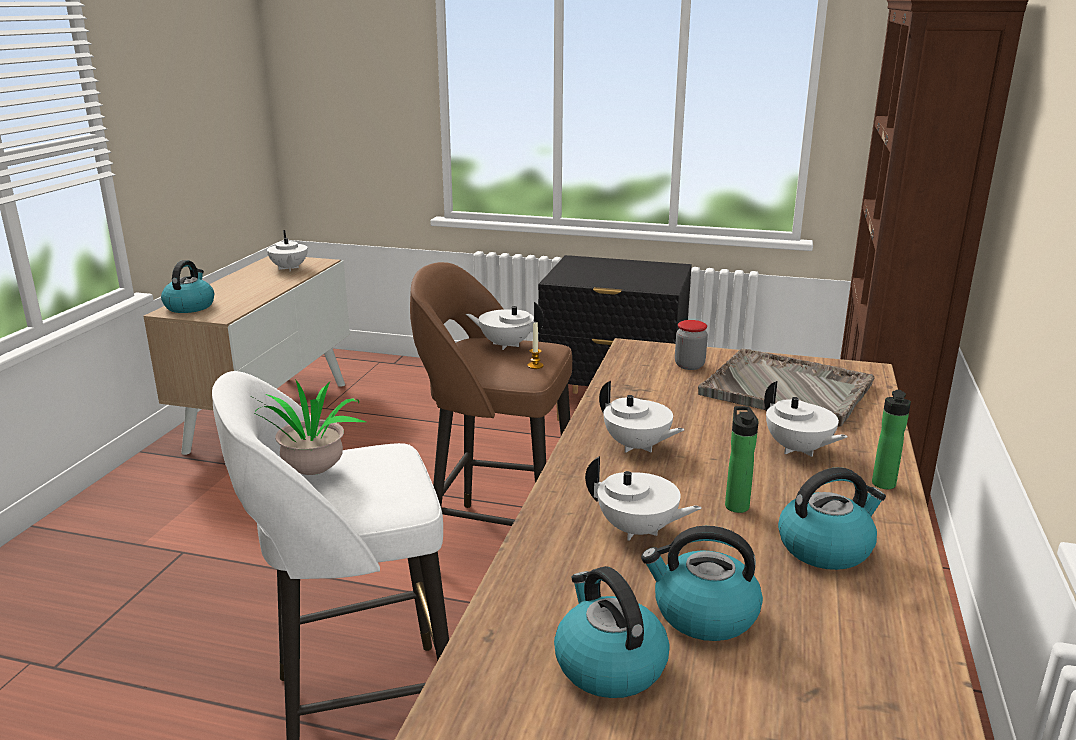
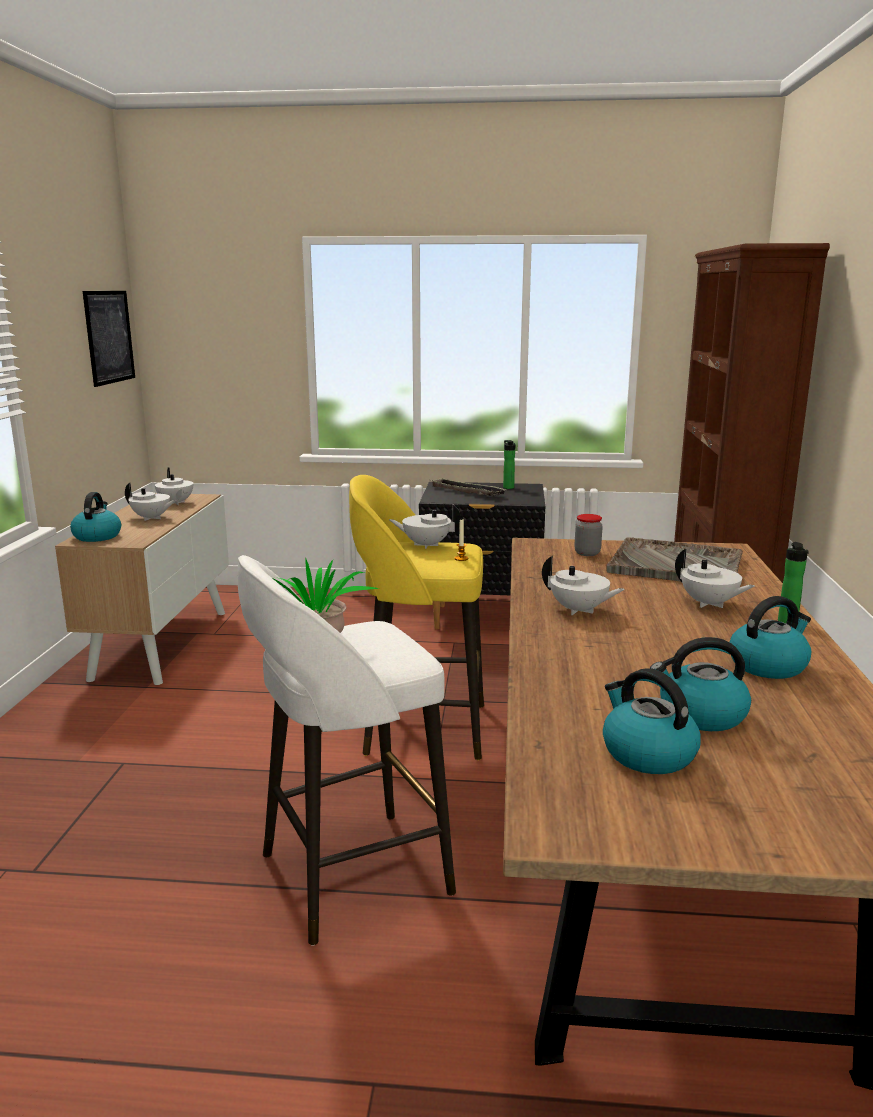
camera: 10 degrees left, 5 degrees down
(229, 86) = (109, 337): none -> picture
(499, 542) = (421, 728): brown stool -> yellow stool
(599, 271) = (467, 492): none -> tray
(637, 530) = (615, 666): white teapot -> white teapot (151, 518)
(736, 504) = (682, 643): bottle -> bottle (508, 487)

